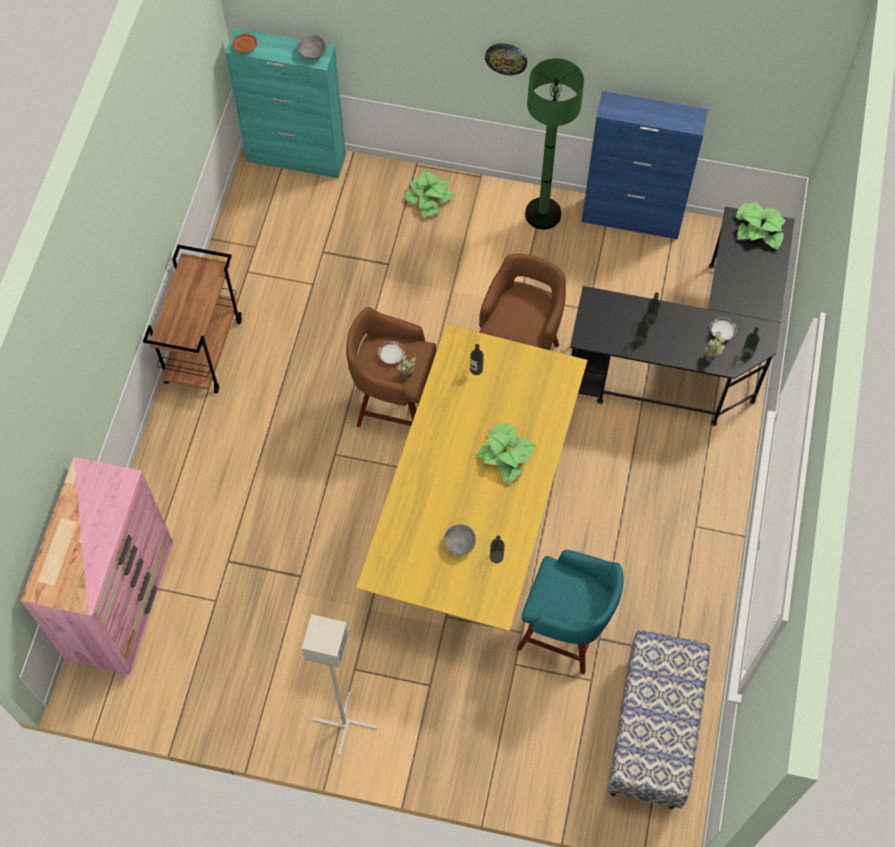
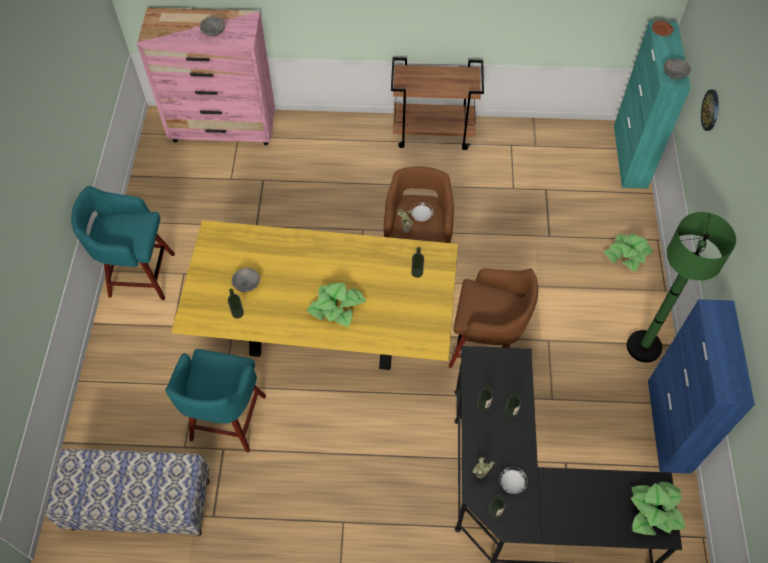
camera: 80 degrees right, 5 degrees down
(98, 516) = (213, 32): none -> grey bowl
(344, 724) = (139, 274): grey floor lamp -> turquoise stool
(506, 58) = (727, 204): wall clock -> wall clock (711, 110)

